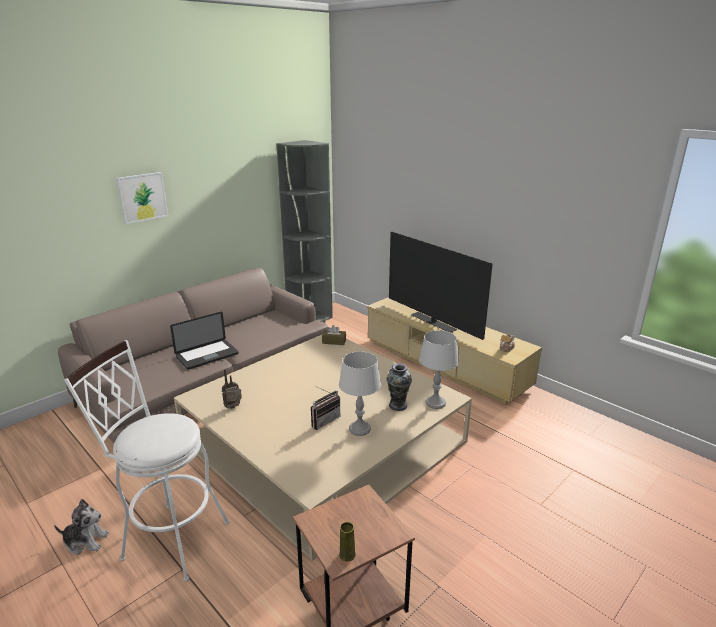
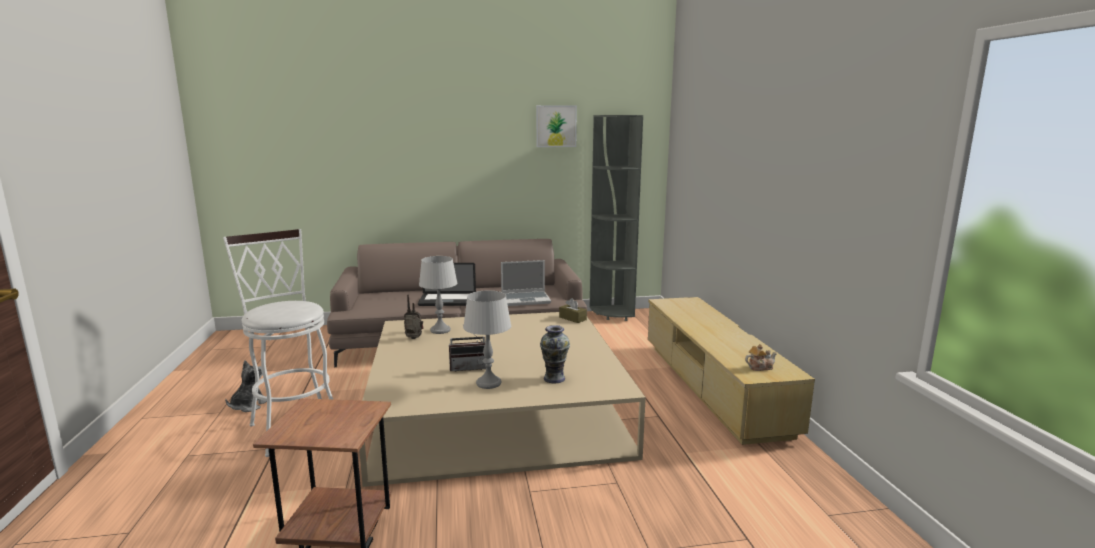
camera: 35 degrees right, 10 degrees down
(86, 541) = (248, 406): plush toy -> plush toy turned 105 degrees counterclockwise
(142, 197) = (444, 150): picture -> picture (556, 126)
(276, 333) = (526, 299): none -> laptop
(347, 555) = (288, 435): yellow vase -> none
(433, 322) = (701, 326): television -> none
(435, 403) = (596, 388): grey table lamp -> grey table lamp (440, 330)

